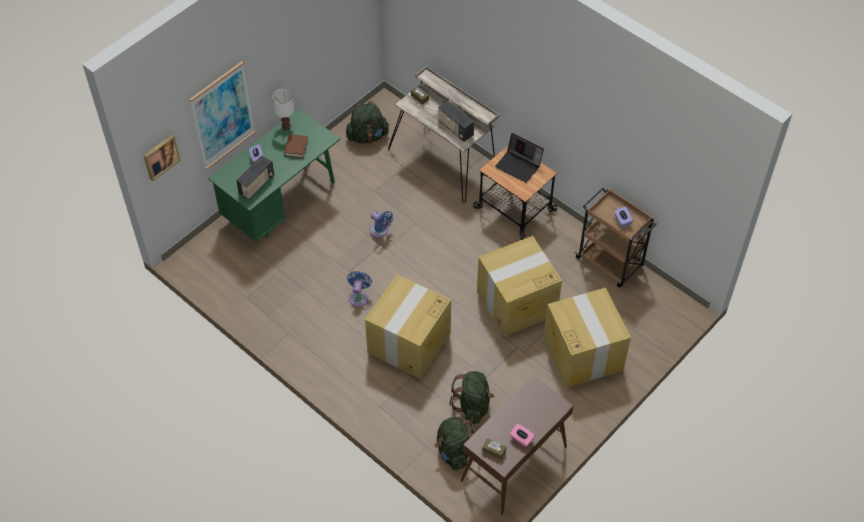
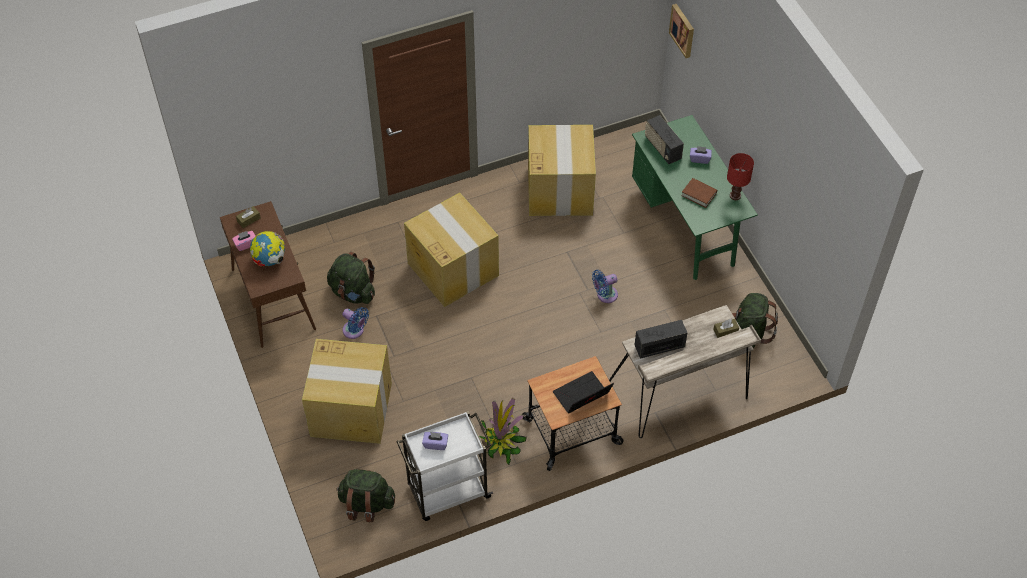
camera: 115 degrees right, 0 degrees up
(222, 116) = (722, 94): picture -> none
(286, 126) = (735, 196): white table lamp -> red table lamp
(359, 297) = (530, 249): blue fan -> blue fan (355, 331)
(454, 451) = (315, 260): green backpack -> green backpack (366, 504)
(515, 303) = (447, 377): cardboard box -> cardboard box (560, 190)
(526, 411) = (270, 260): none -> globe
(550, 248) = (500, 442): none -> potted plant
(610, 263) = (447, 492): brown cart -> white cart

